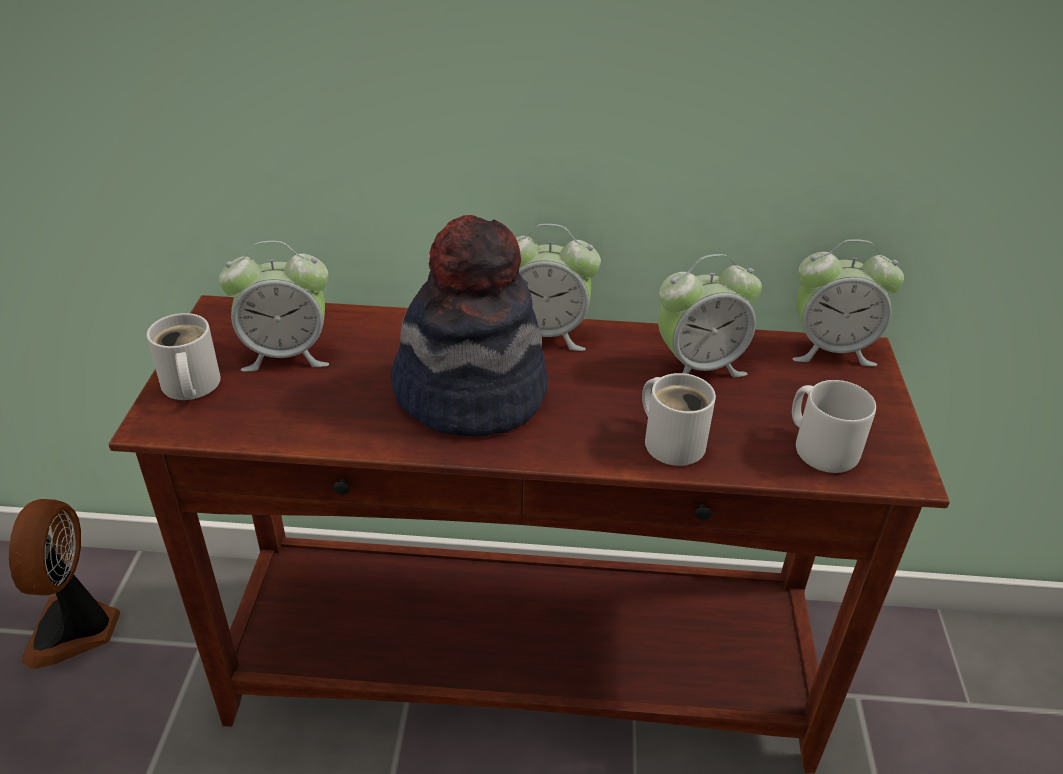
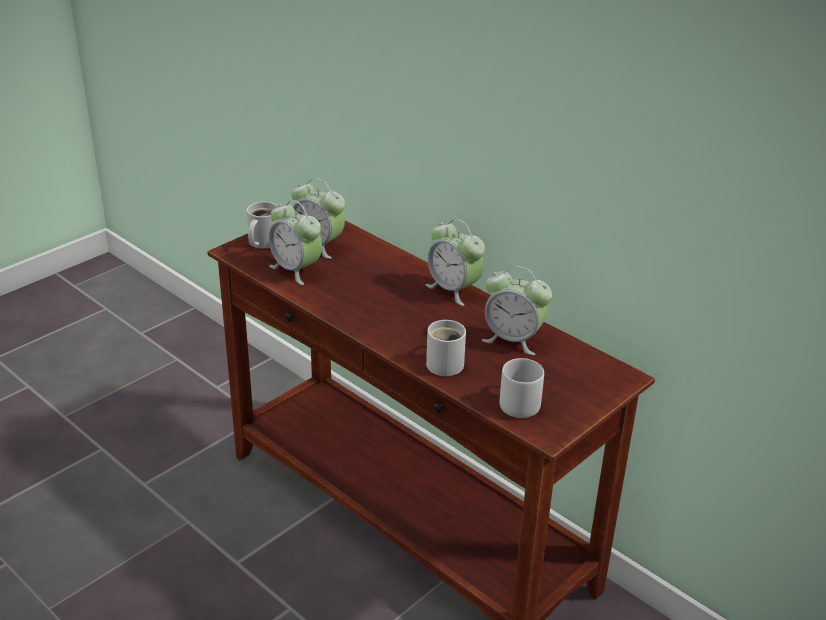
camera: 40 degrees right, 5 degrees down
(76, 629) = (212, 379): fan -> none
(470, 393) = (378, 299): hat -> none
(831, 349) = (605, 366): alarm clock -> alarm clock (296, 270)

